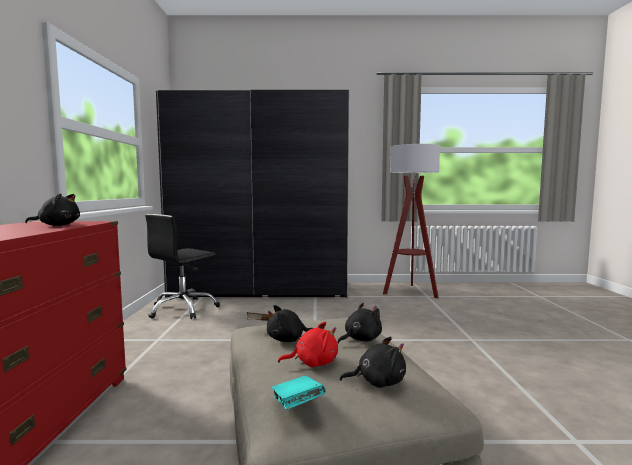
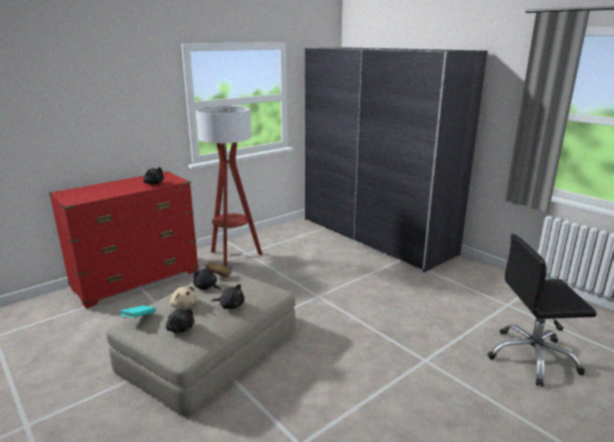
camera: 50 degrees right, 15 degrees up
(183, 309) = (296, 234): black office chair -> black office chair (532, 357)
(313, 363) = (183, 305): red plush toy -> beige plush toy
(410, 292) = (502, 293): floor lamp -> floor lamp (232, 259)

